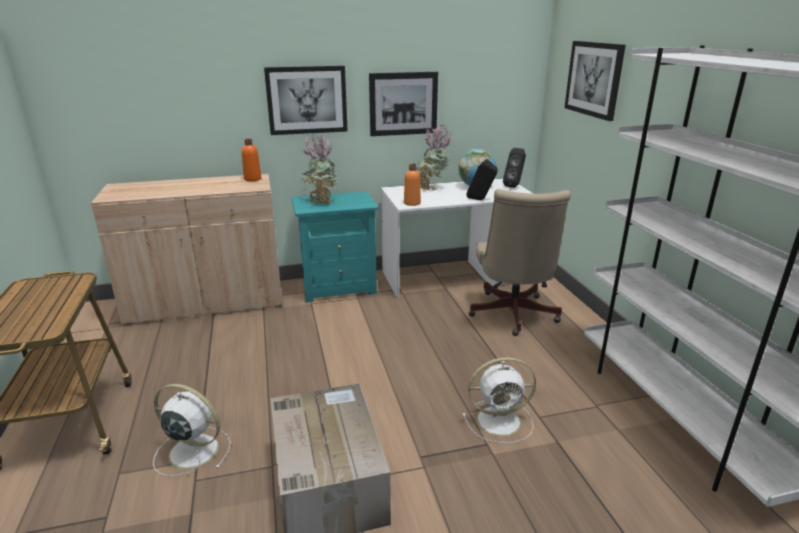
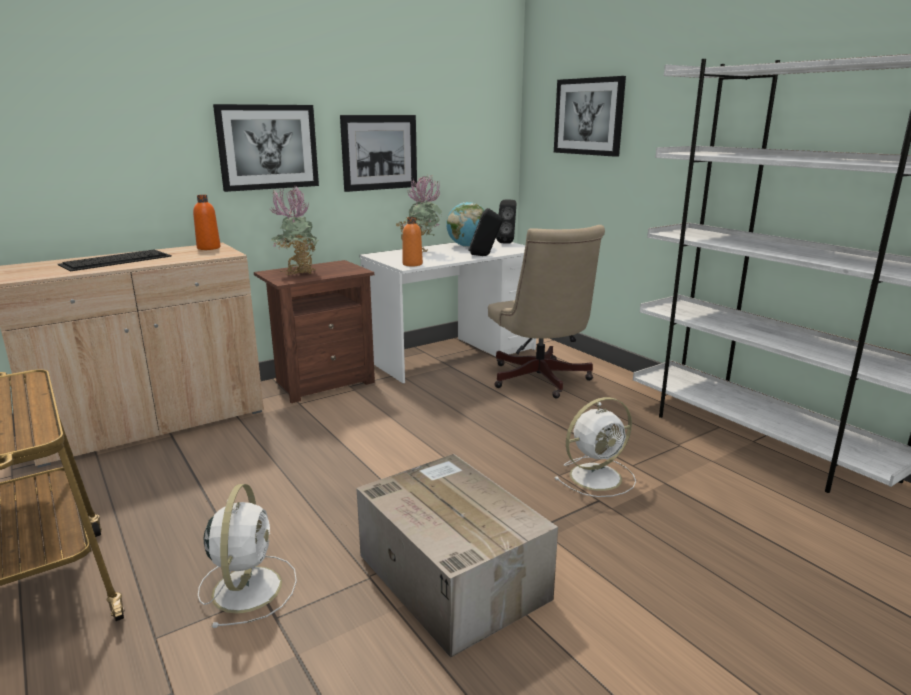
camera: 20 degrees left, 5 degrees down
(183, 186) = (117, 260): none -> keyboard
(192, 451) = (248, 587): white fan -> white fan turned 90 degrees clockwise
(338, 287) = (322, 382): turquoise nightstand -> brown nightstand

